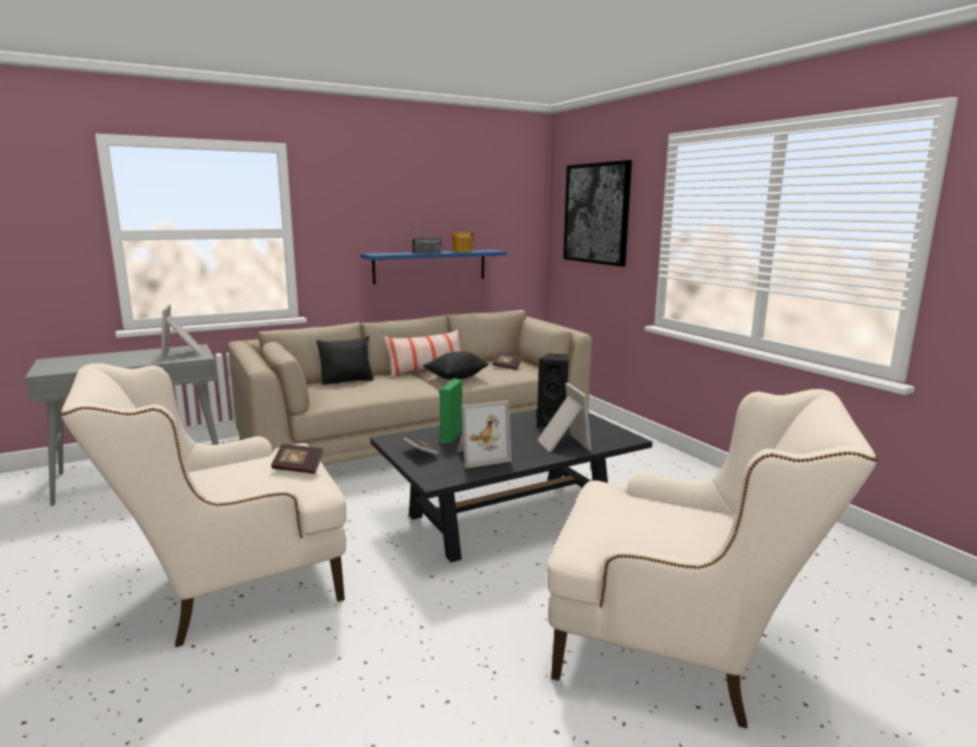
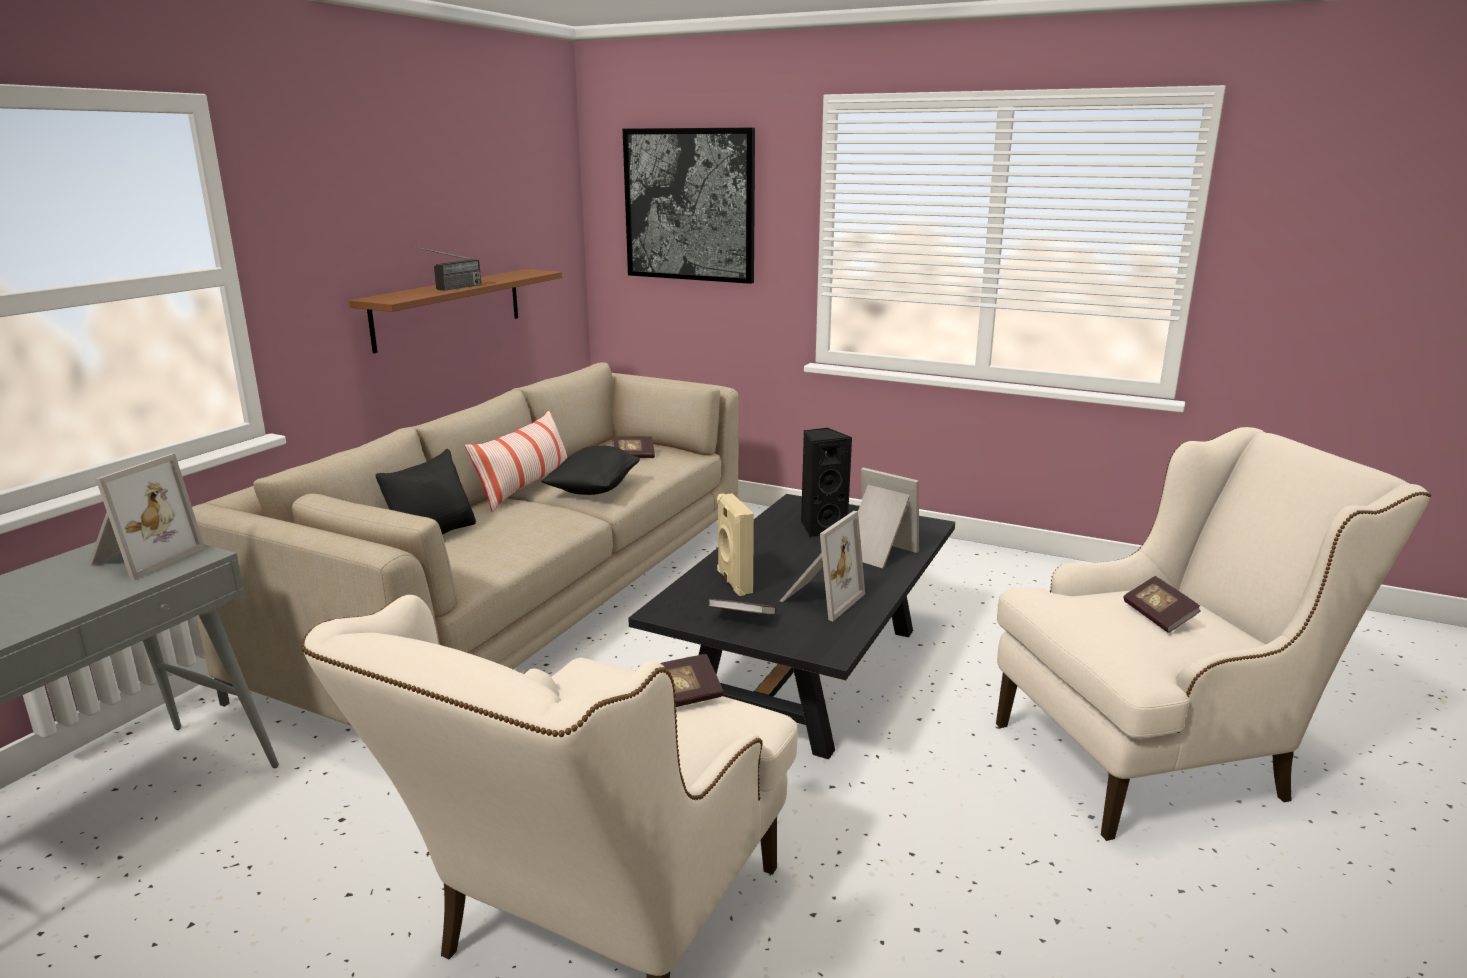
camera: 35 degrees left, 5 degrees up
(184, 353) = (142, 558): picture frame -> picture frame turned 105 degrees counterclockwise
(430, 266) = (448, 308): blue shelf -> brown shelf
(450, 436) = (733, 582): green speaker -> beige speaker
(462, 251) = (497, 278): teapot -> none
(654, 521) = (1158, 616): none -> book

